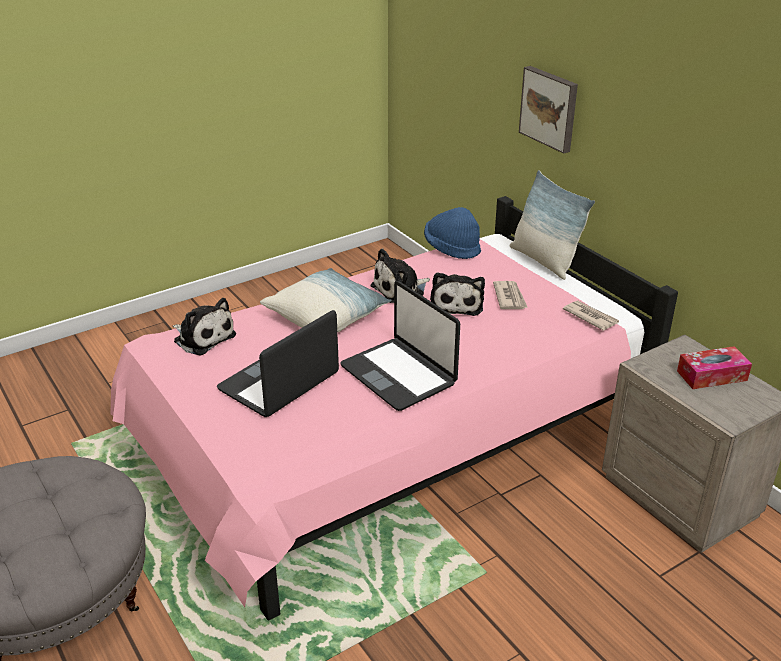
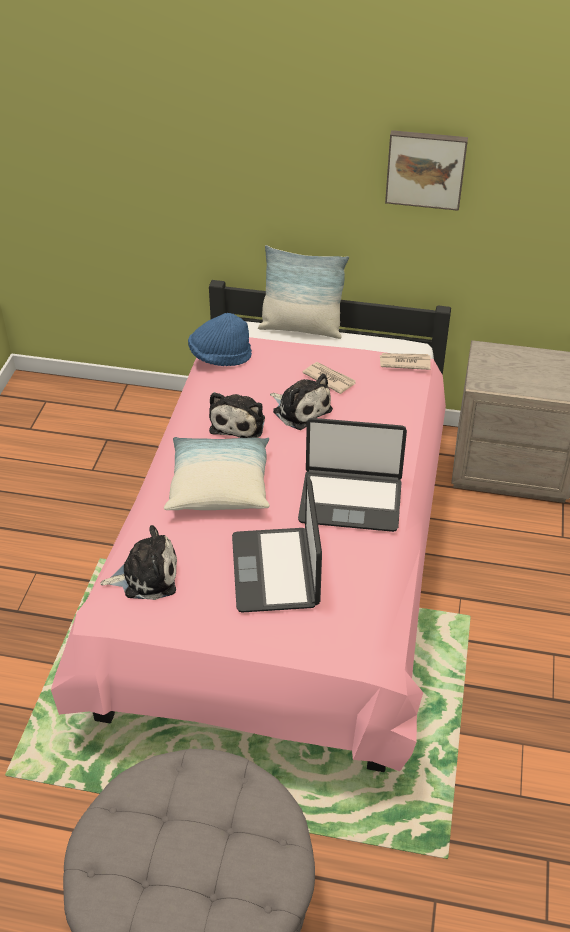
camera: 45 degrees left, 10 degrees up
(550, 108) = (258, 181): picture -> picture (426, 168)
(712, 375) = (527, 365): tissue box -> none

